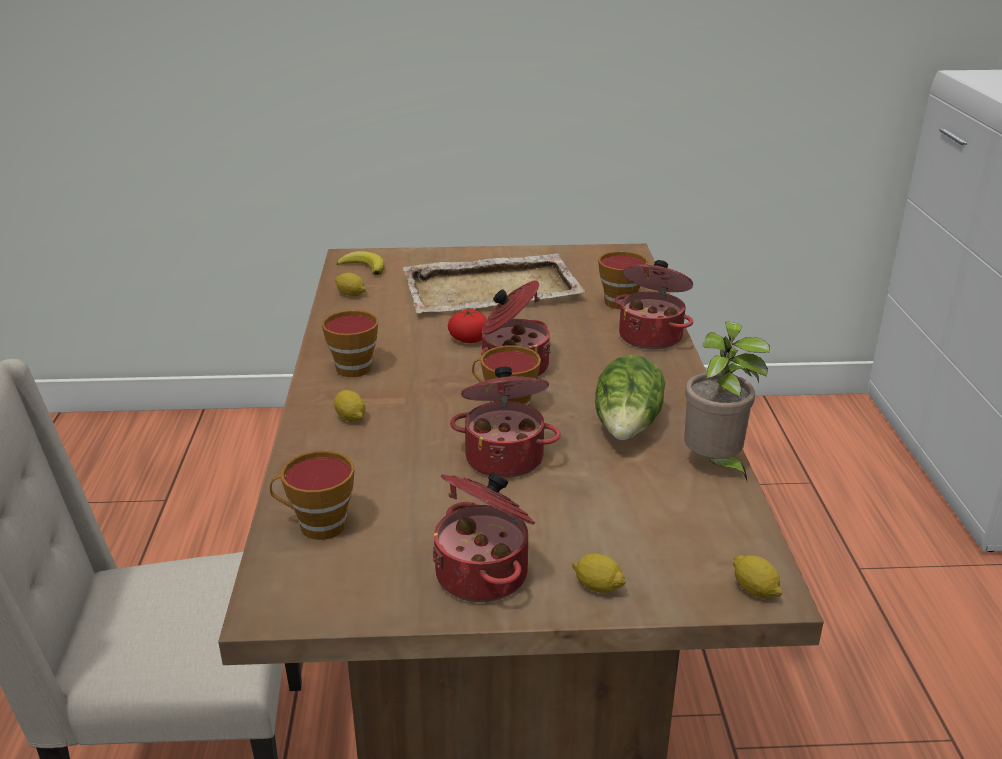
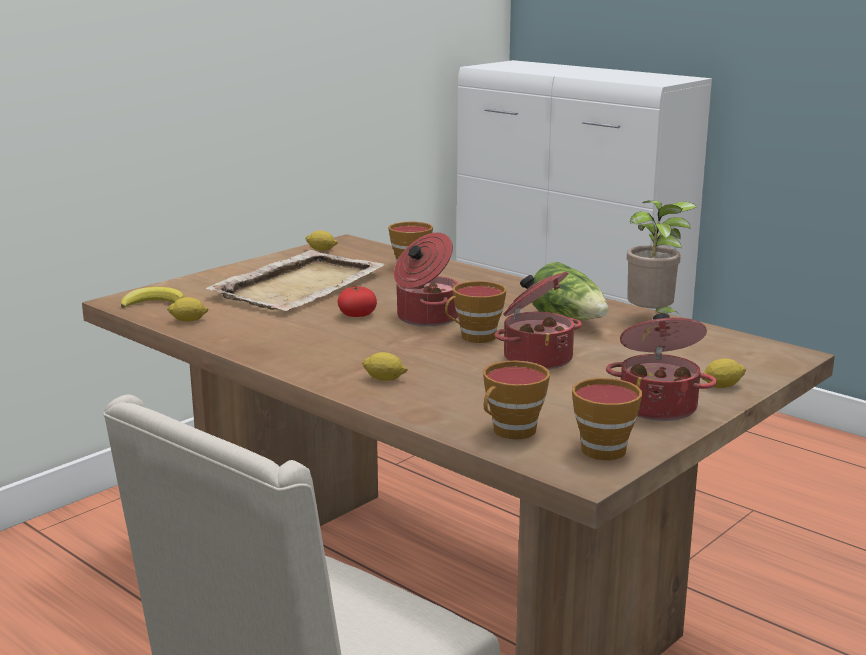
camera: 45 degrees left, 10 degrees down
(355, 366) = (311, 355): cup -> cup (599, 448)
(651, 336) = (474, 277): cooking pot -> none
(755, 590) = (785, 356): lemon -> lemon (321, 250)

